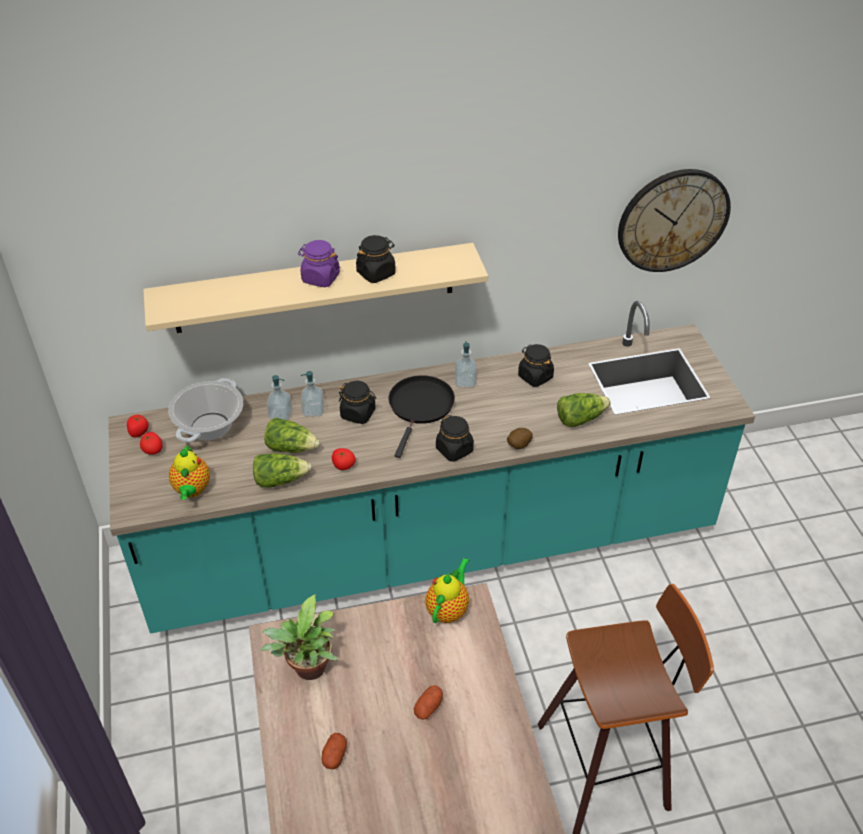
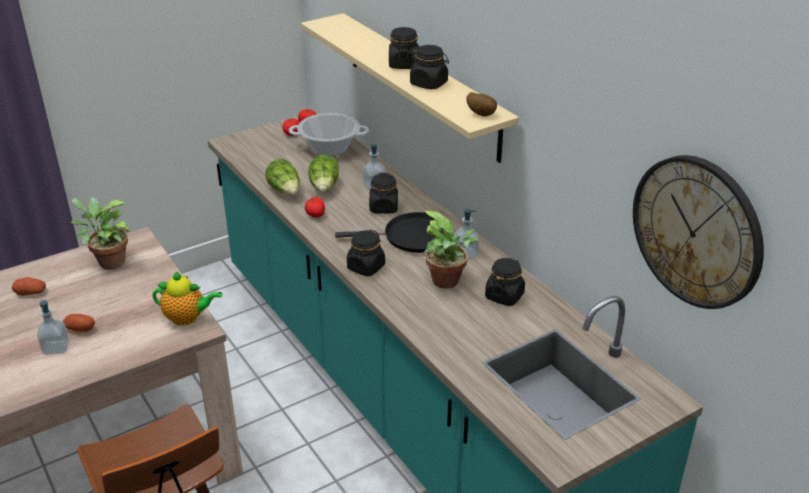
camera: 70 degrees right, 10 degrees down
(192, 490) = (257, 158): teapot -> none
(280, 415) = (360, 173): soap dispenser -> soap dispenser (56, 348)
(320, 278) = (403, 64): purple jar -> black jar
(501, 403) = (448, 282): none -> potted plant
(518, 446) = (392, 303): potato -> potato (481, 114)
(580, 418) = (458, 338): lettuce -> none

